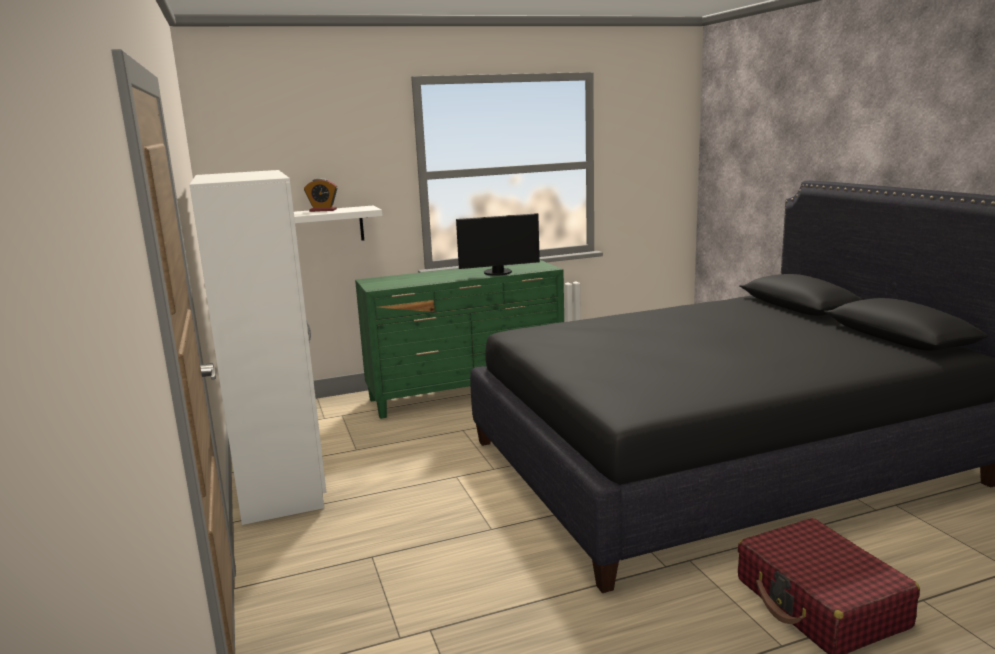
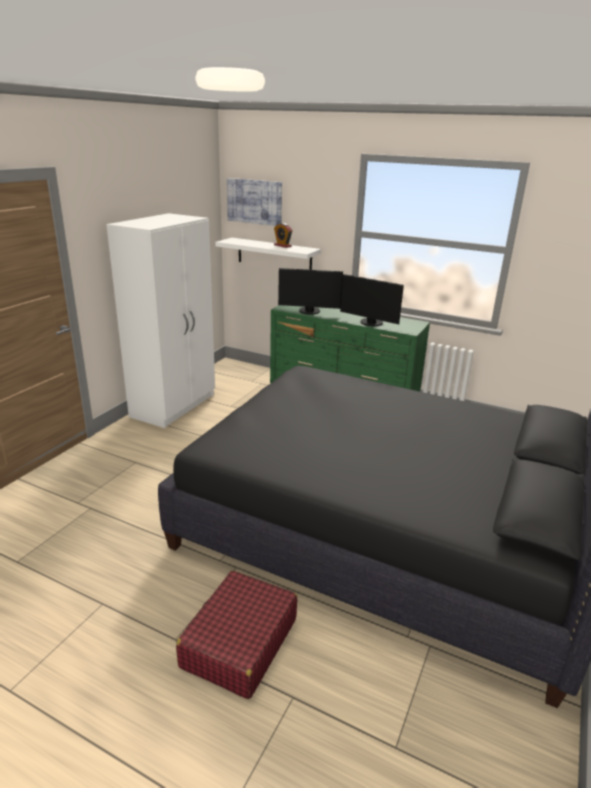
camera: 45 degrees right, 10 degrees up
(257, 157) = (254, 201): none -> picture
(414, 282) = (309, 312): none -> monitor

